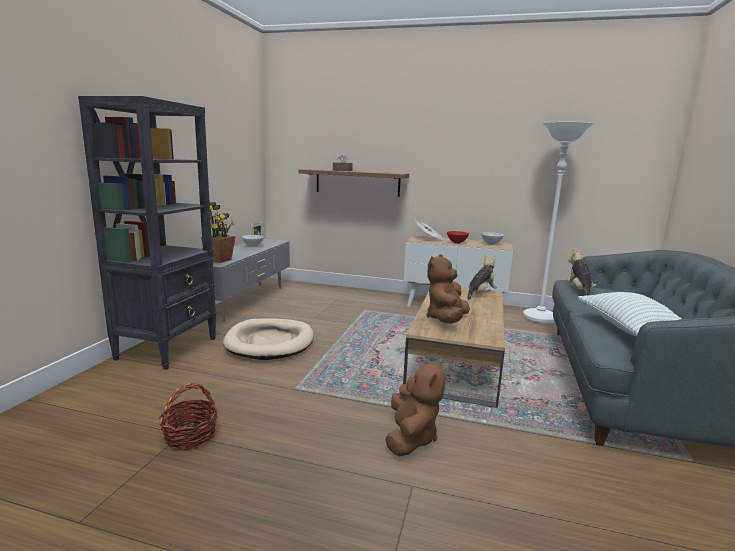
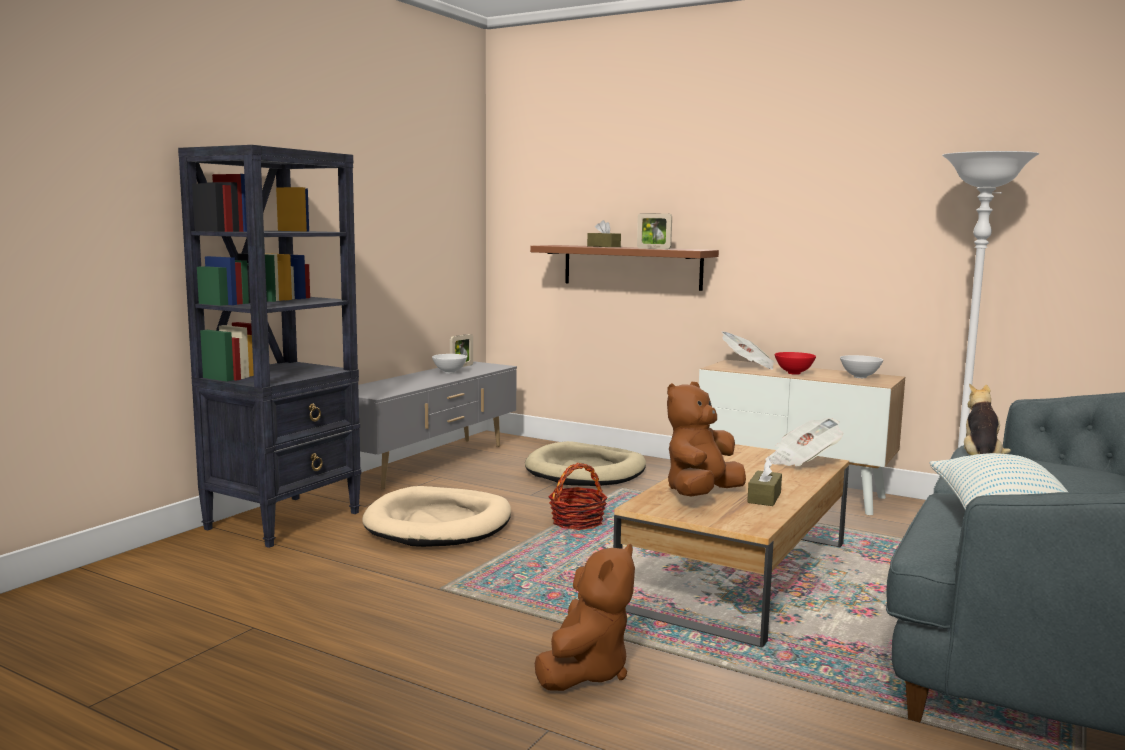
camera: 15 degrees right, 5 degrees down
(190, 436) = (264, 631): basket -> basket (577, 522)
(219, 260) = (383, 390): potted plant -> none
(338, 301) = (586, 471): none -> beige dog bed
(374, 172) = (653, 248): none -> picture frame
(480, 294) = (802, 461): plush toy -> newspaper
(480, 319) = (764, 497): none -> brown tissue box

